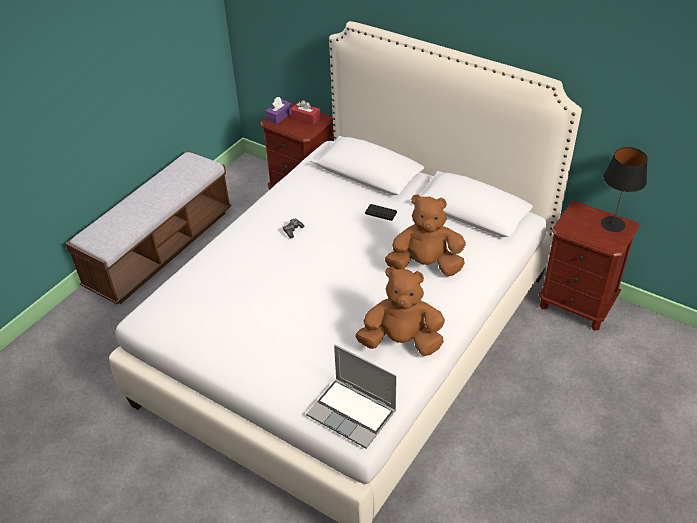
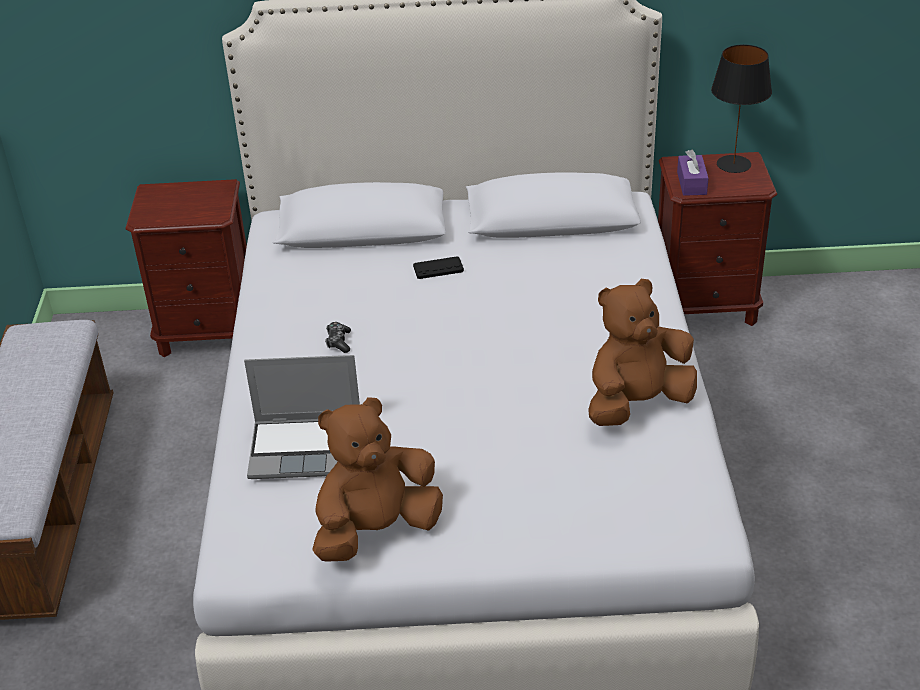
camera: 35 degrees left, 5 degrees down
(279, 116) = (150, 208): purple tissue box -> purple tissue box (691, 183)
(306, 118) = (195, 196): red tissue box -> none
(353, 413) = (673, 516): laptop -> laptop (308, 448)
(425, 265) = (567, 304): brown plush toy -> brown plush toy (376, 530)

